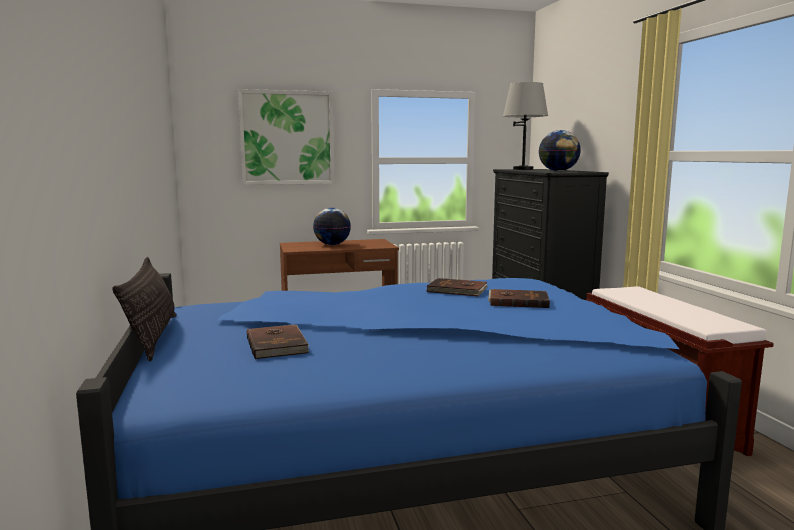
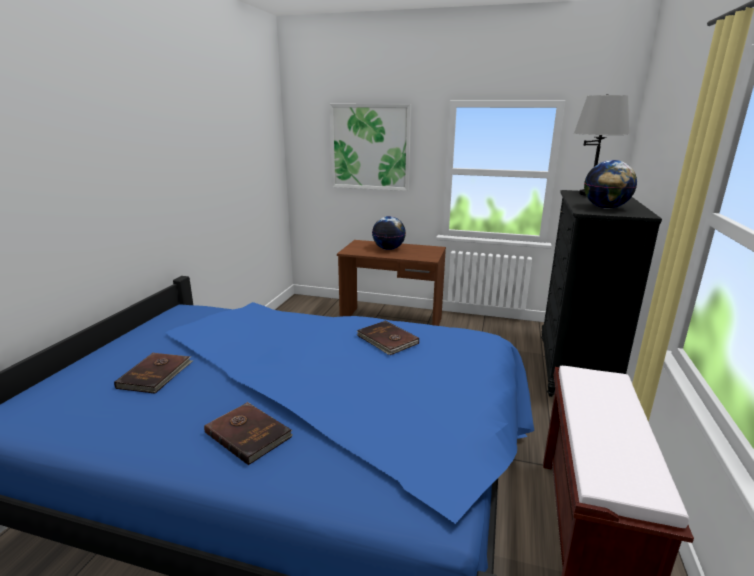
camera: 30 degrees right, 10 degrees up
(153, 336) = (113, 339): pillow -> none
(518, 301) = (414, 374): brown book -> brown book (249, 434)

